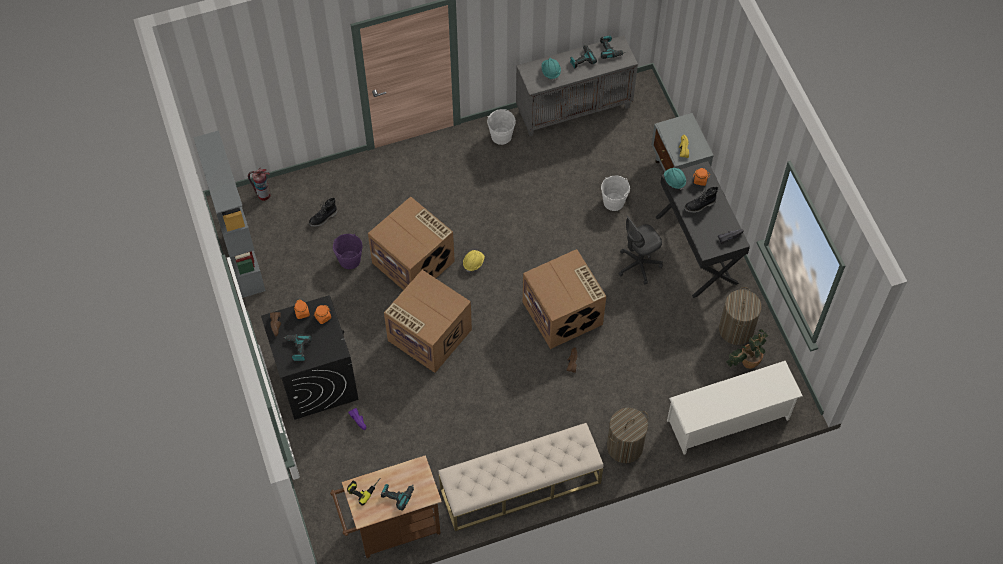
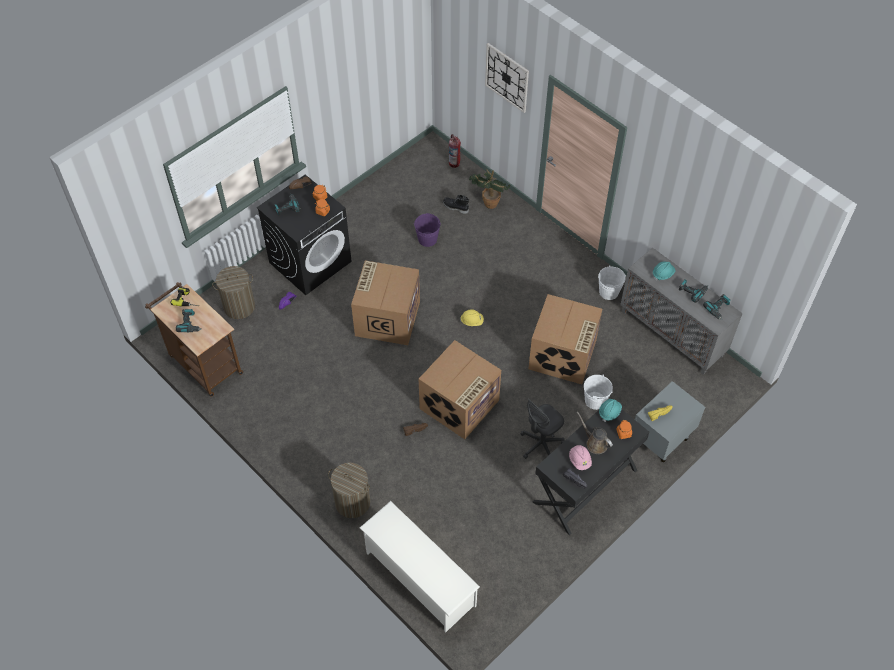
camera: 65 degrees right, 5 degrees down
(242, 258) = (391, 174): grey bookcase -> none
(297, 68) = (507, 77): none -> wall clock
(414, 262) = (449, 281): cardboard box -> cardboard box (563, 355)
(520, 486) = (279, 436): beige bench -> none
(638, 265) = (541, 444): grey office chair -> grey office chair turned 75 degrees counterclockwise
(700, 206) = (595, 443): black boot -> brown watering can
(711, 225) = (579, 460): none -> pink hard hat
(736, 329) = (518, 551): laundry basket -> laundry basket (239, 306)
(745, 363) = (487, 572): potted plant -> potted plant (488, 202)

